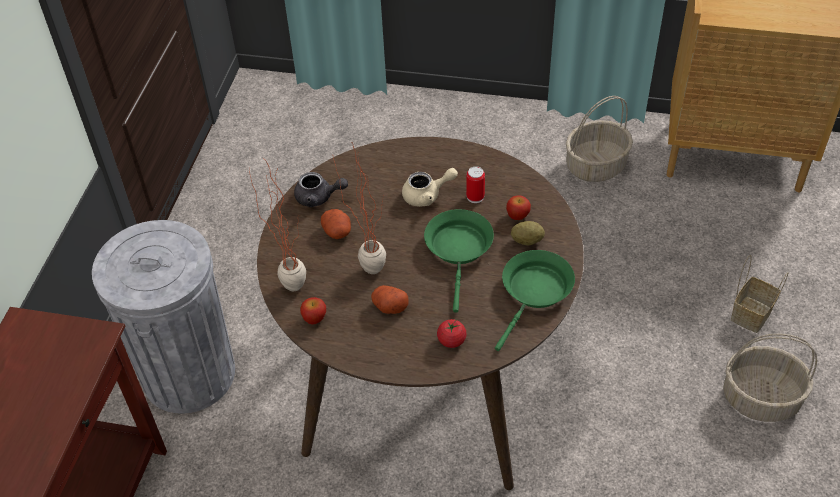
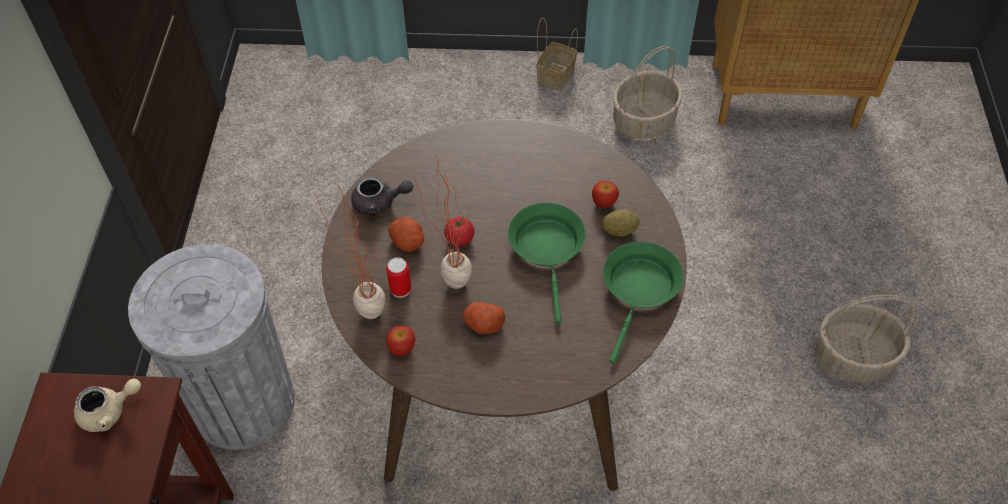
camera: 10 degrees left, 5 degrees up
(427, 195) = (500, 189): beige teapot -> beige teapot (109, 412)
(451, 340) = (559, 357): tomato -> tomato (459, 239)
(475, 197) = (553, 185): can -> can (400, 289)
(751, 313) = (829, 265): basket -> basket (555, 75)

